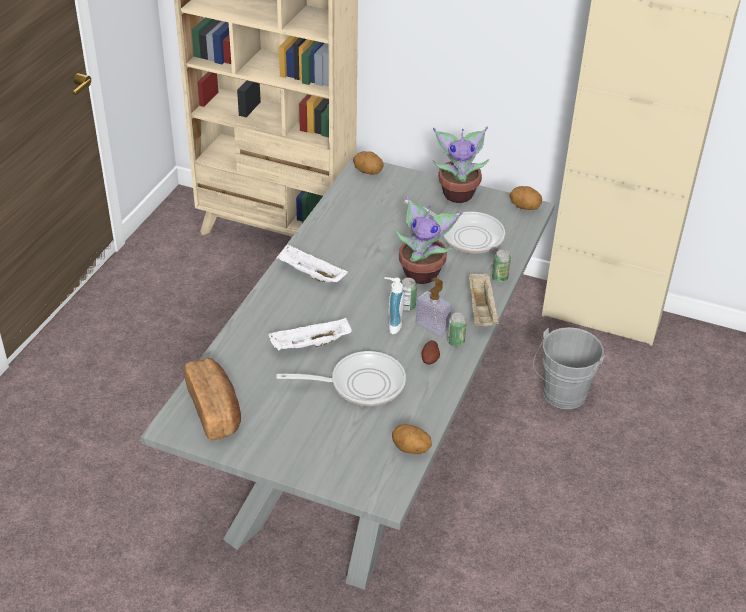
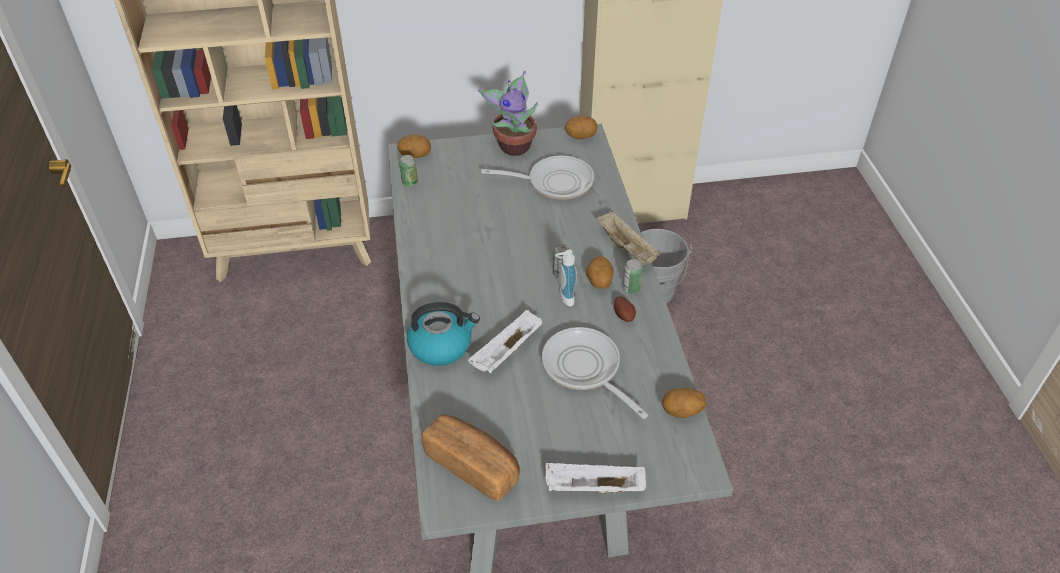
camera: 30 degrees left, 5 degrees up
(265, 319) = (441, 345): none -> kettle
(310, 274) = (446, 280): white tray -> white tray (593, 488)
(360, 384) = (585, 369): frying pan -> frying pan turned 90 degrees counterclockwise
(422, 273) = (547, 234): potted plant -> none
(432, 326) = (598, 282): soap dispenser -> potato
(499, 278) = (616, 211): can -> can (410, 182)

